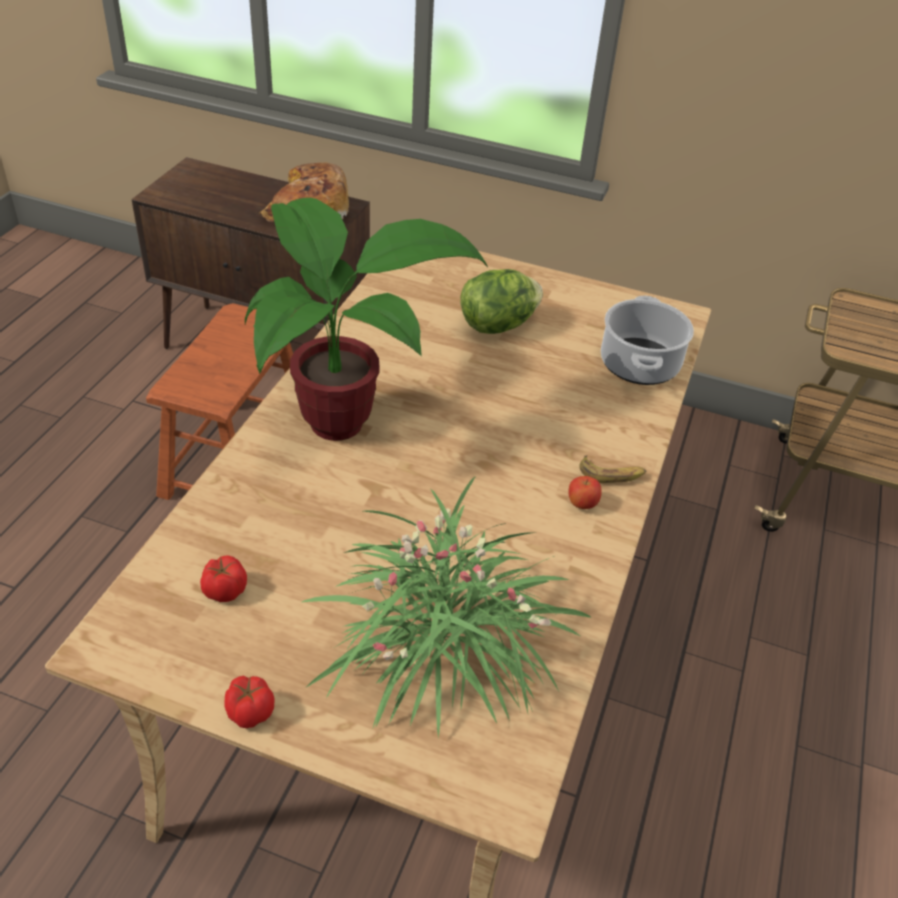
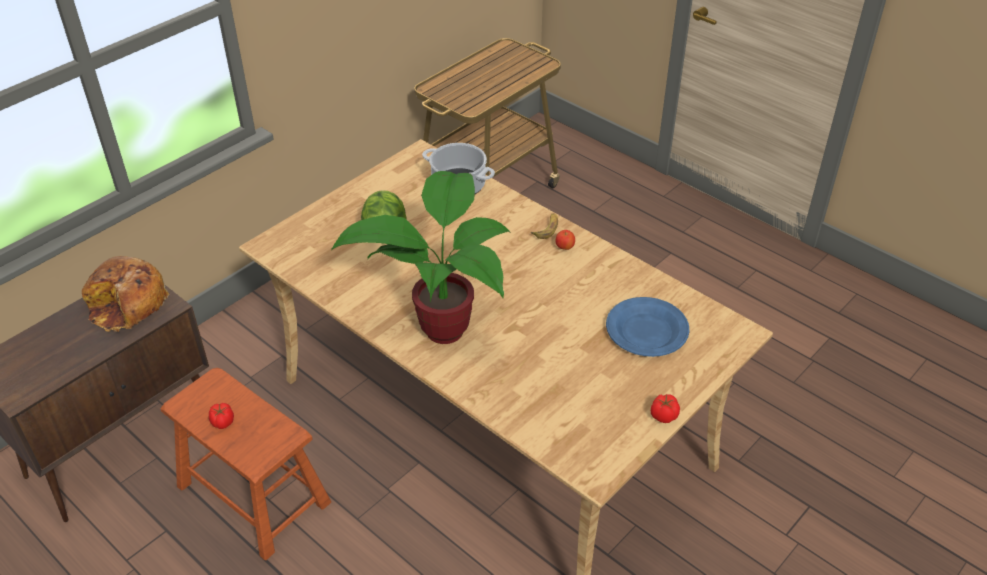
camera: 65 degrees left, 0 degrees up
(224, 591) = (572, 412): tomato -> tomato (223, 423)
(443, 649) = (647, 330): potted plant -> blue plate

